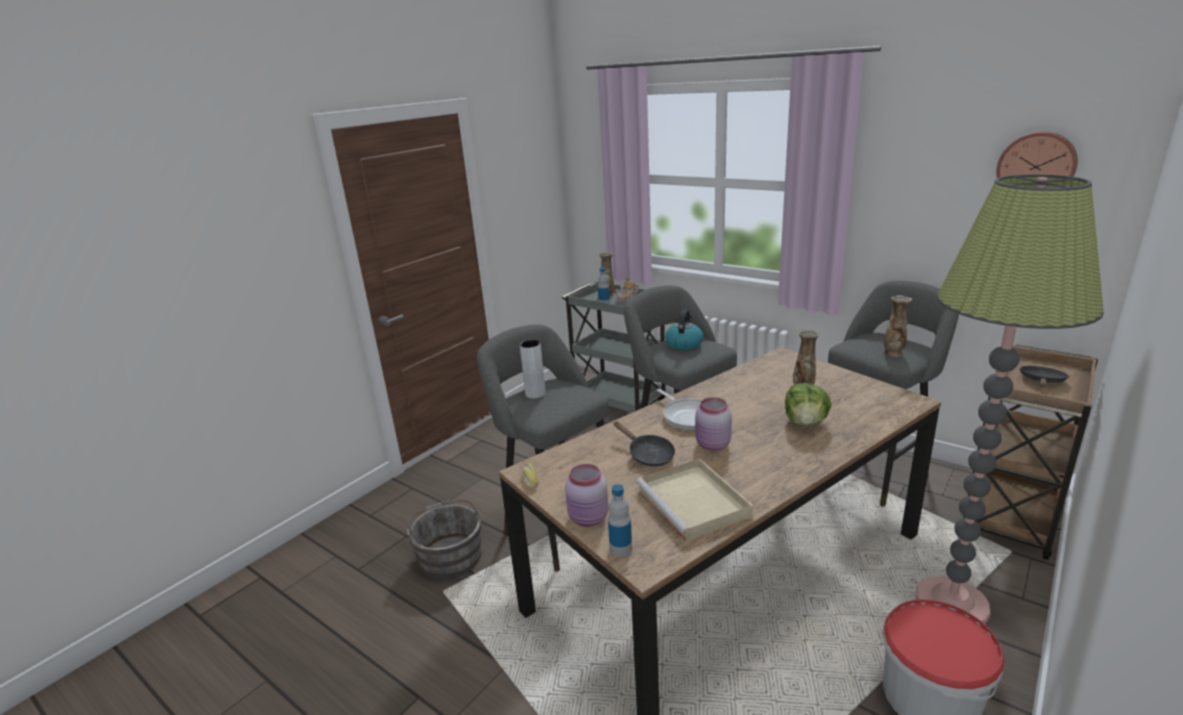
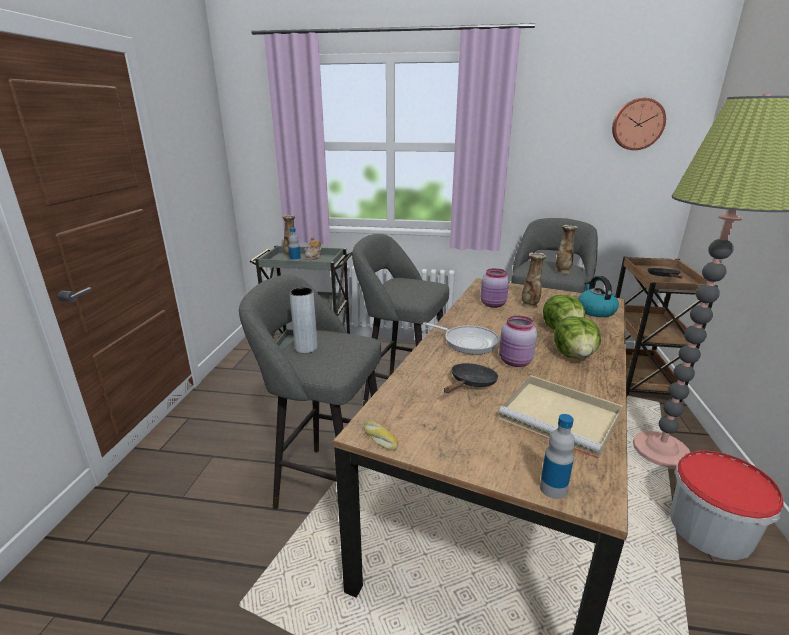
camera: 30 degrees left, 0 degrees up
(450, 554) = (222, 555): grey bucket -> none
(588, 519) = (486, 465): pink jar -> pink jar (493, 304)
(648, 454) = (471, 383): black frying pan -> black frying pan turned 75 degrees counterclockwise
(684, 344) = (405, 284): kettle -> kettle (595, 311)
(783, 452) = (574, 355): none -> lettuce

